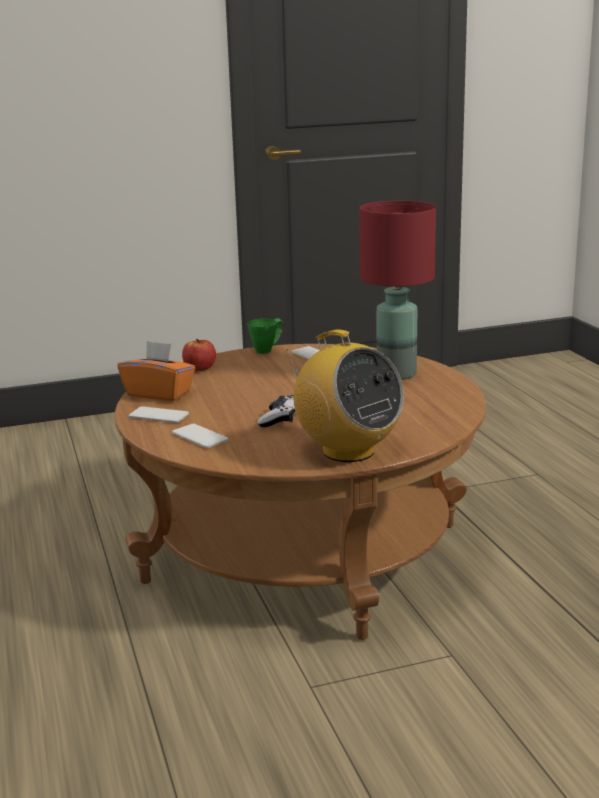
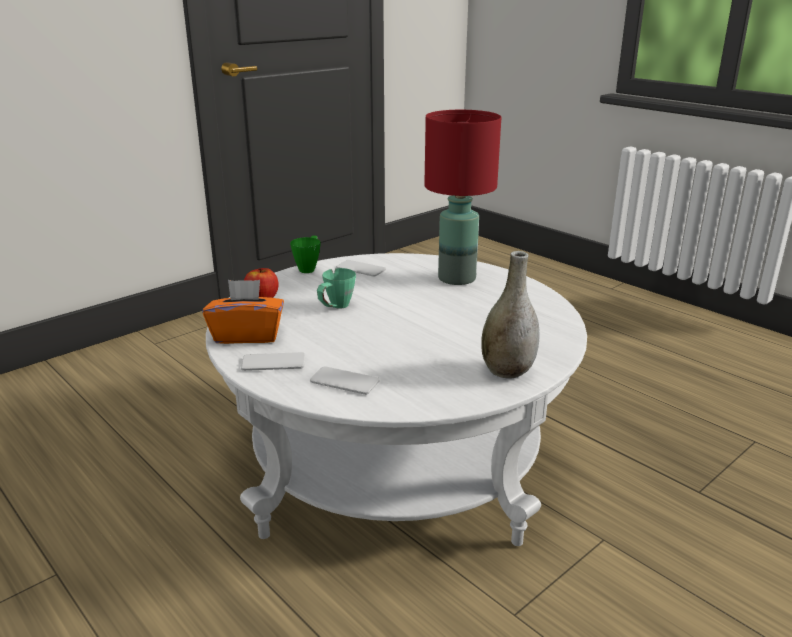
camera: 25 degrees left, 5 degrees up
(254, 383) = (335, 308): none -> green mug
(280, 419) = (404, 345): game controller -> none
(305, 553) = (396, 463): brown coffee table -> white coffee table
(347, 451) = (507, 371): radio -> grey vase

